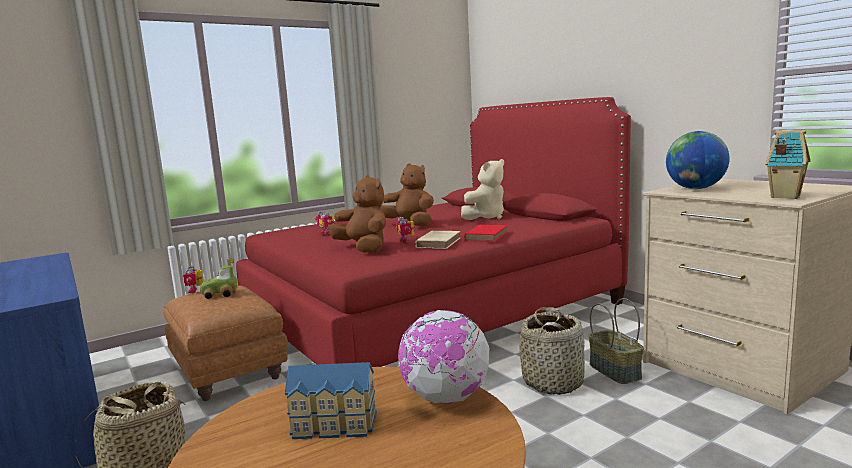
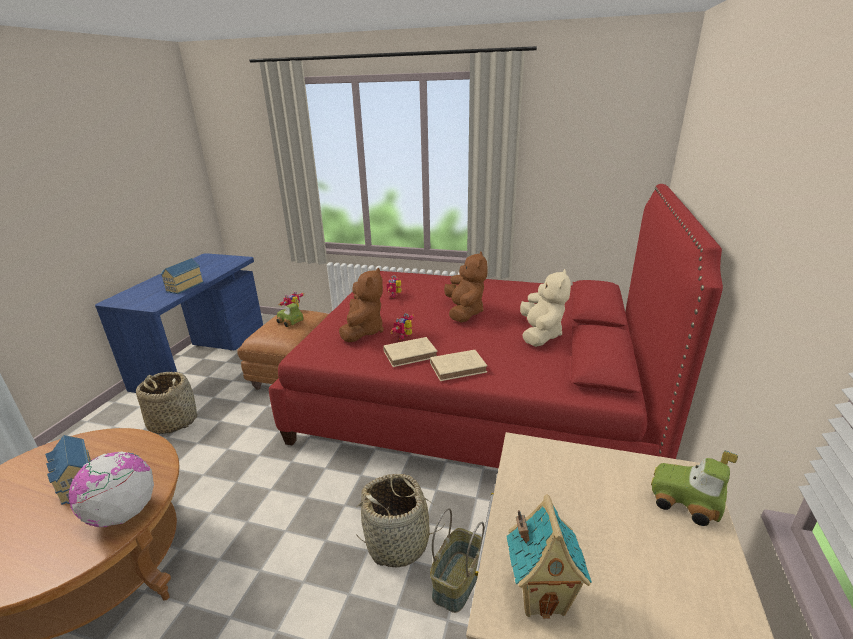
camera: 50 degrees right, 15 degrees up
(42, 282) = (183, 287): none -> toy house
(486, 217) = (540, 335): beige plush toy -> beige plush toy turned 90 degrees counterclockwise
(486, 236) = (459, 367): red book -> beige book
(695, 189) = (565, 473): globe -> none
(737, 181) = (685, 502): none -> toy car

